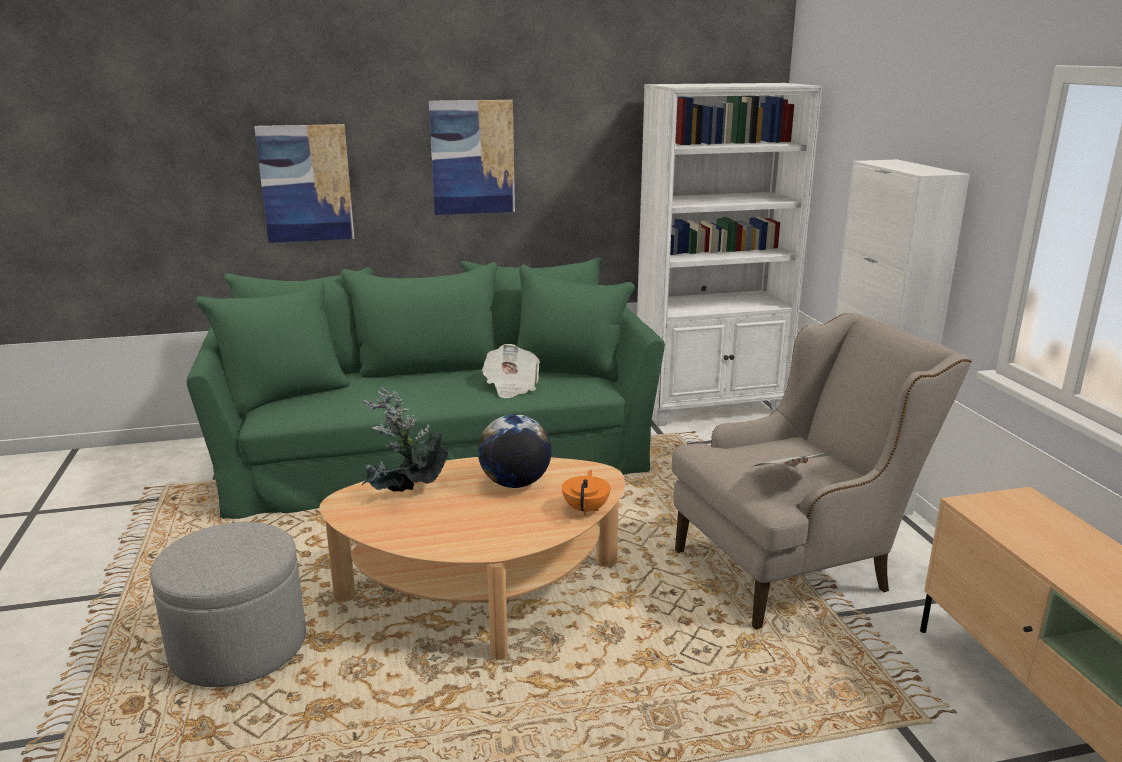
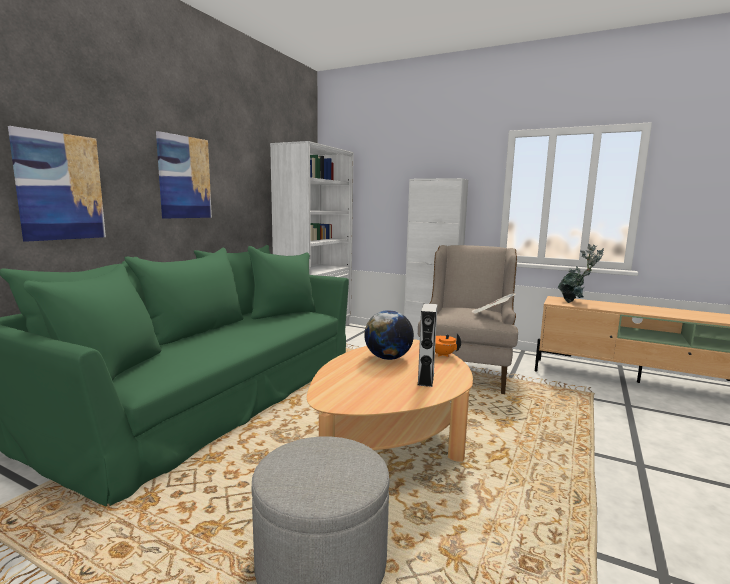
camera: 50 degrees left, 10 degrees down
(406, 496) = (354, 383): potted plant -> potted plant (575, 302)
(478, 527) = (426, 379): none -> grey speaker
(511, 386) = (274, 325): newspaper -> none

